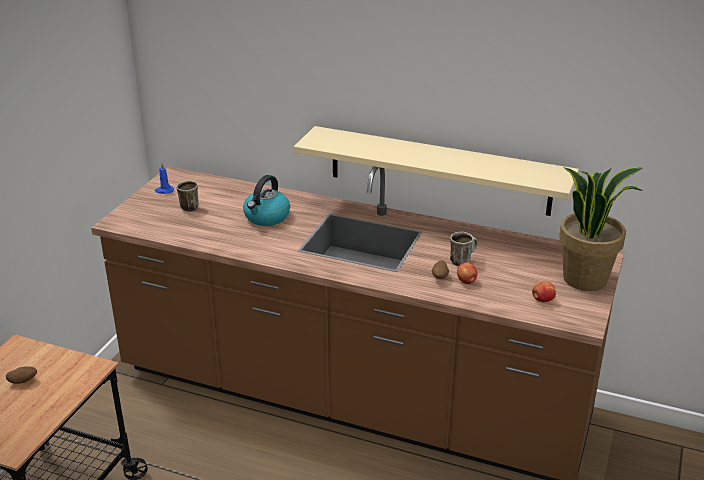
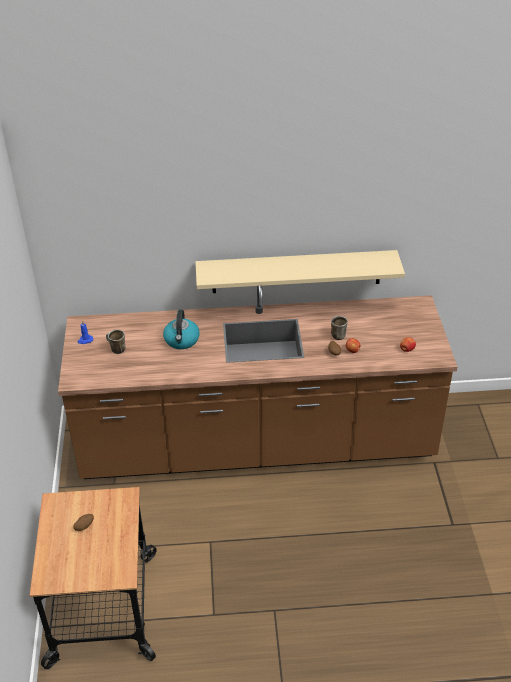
camera: 25 degrees left, 10 degrees up
(585, 278) = (421, 324): potted plant -> none

